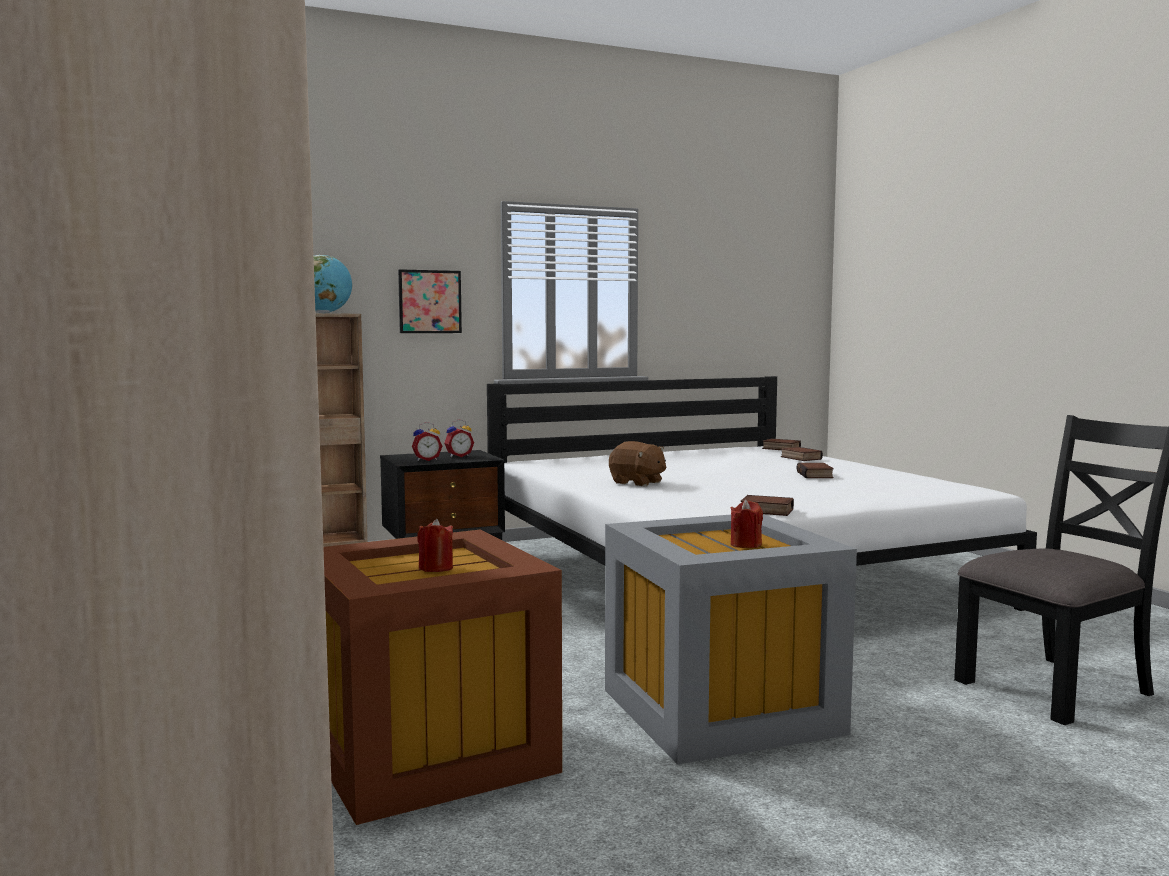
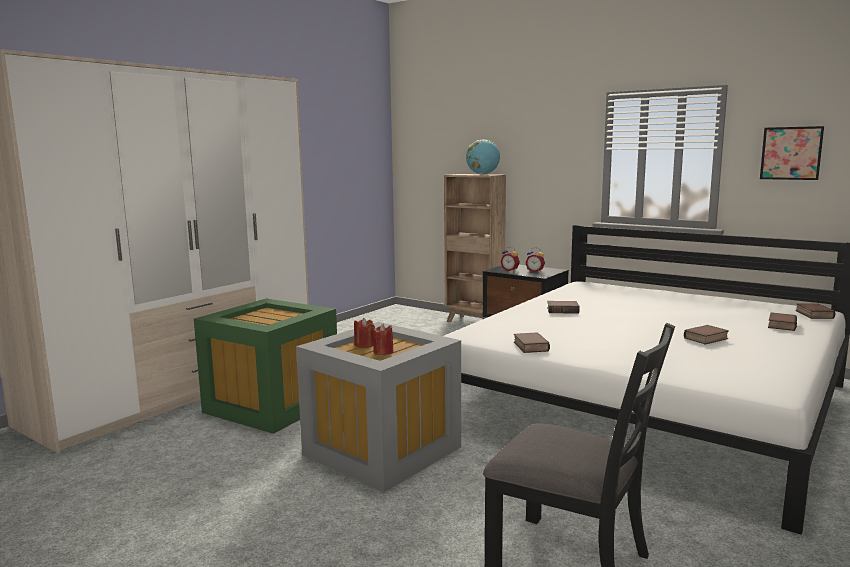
camera: 60 degrees right, 5 degrees up
(424, 753) = (272, 404): brown storage box -> green storage box
(430, 301) = (554, 166): picture -> picture (791, 153)
(436, 568) = (268, 319): red candle -> red candle (364, 345)
(637, 483) = (563, 310): brown plush toy -> book

